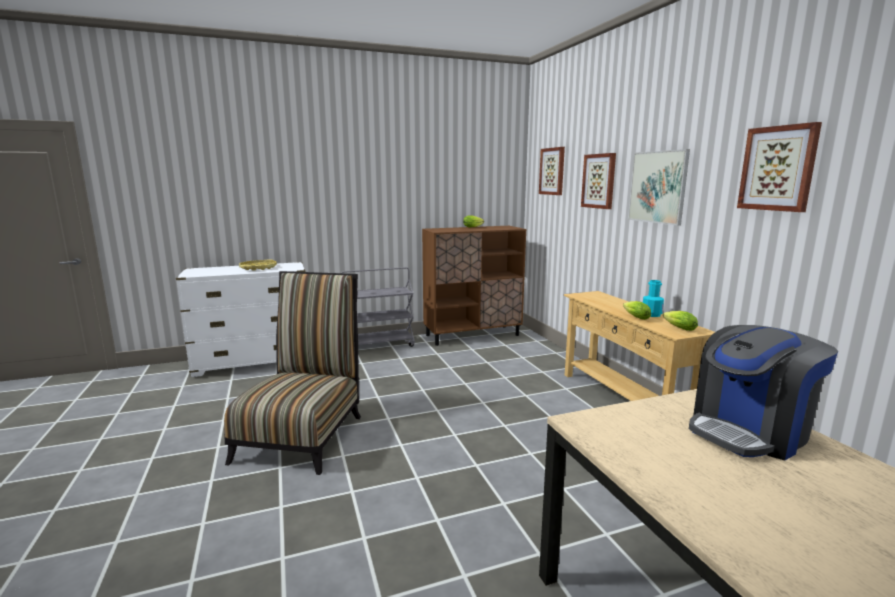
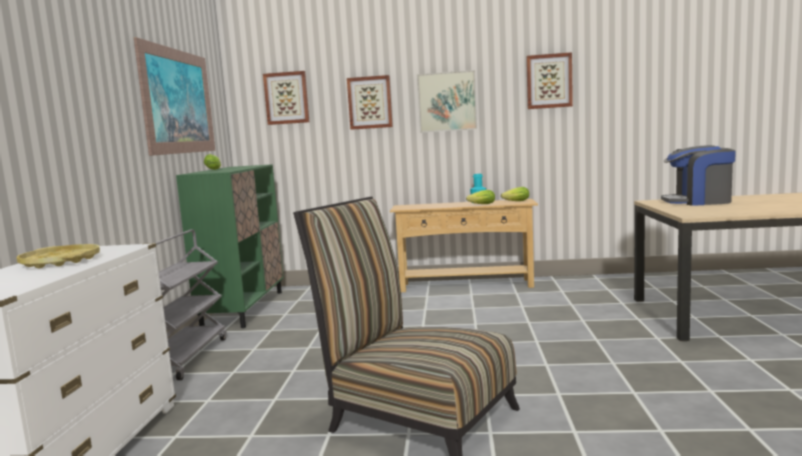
camera: 65 degrees left, 5 degrees down
(443, 176) = (178, 101): none -> picture
(473, 335) = (244, 309): brown cabinet -> green cabinet
(749, 431) = (698, 202): coffee machine -> coffee machine turned 105 degrees clockwise

